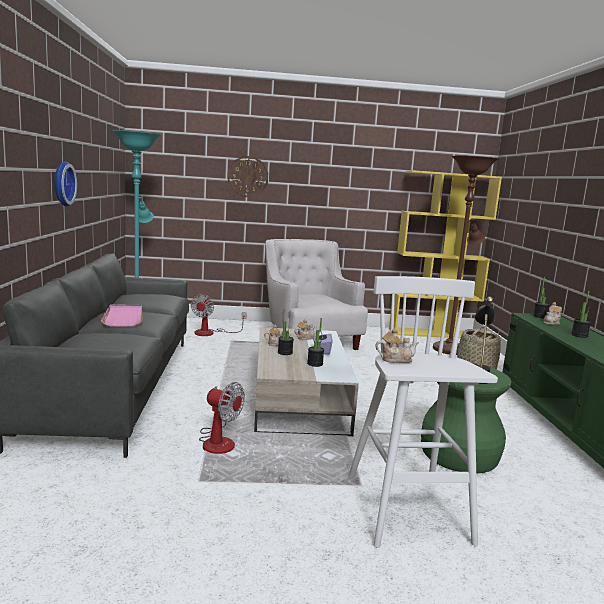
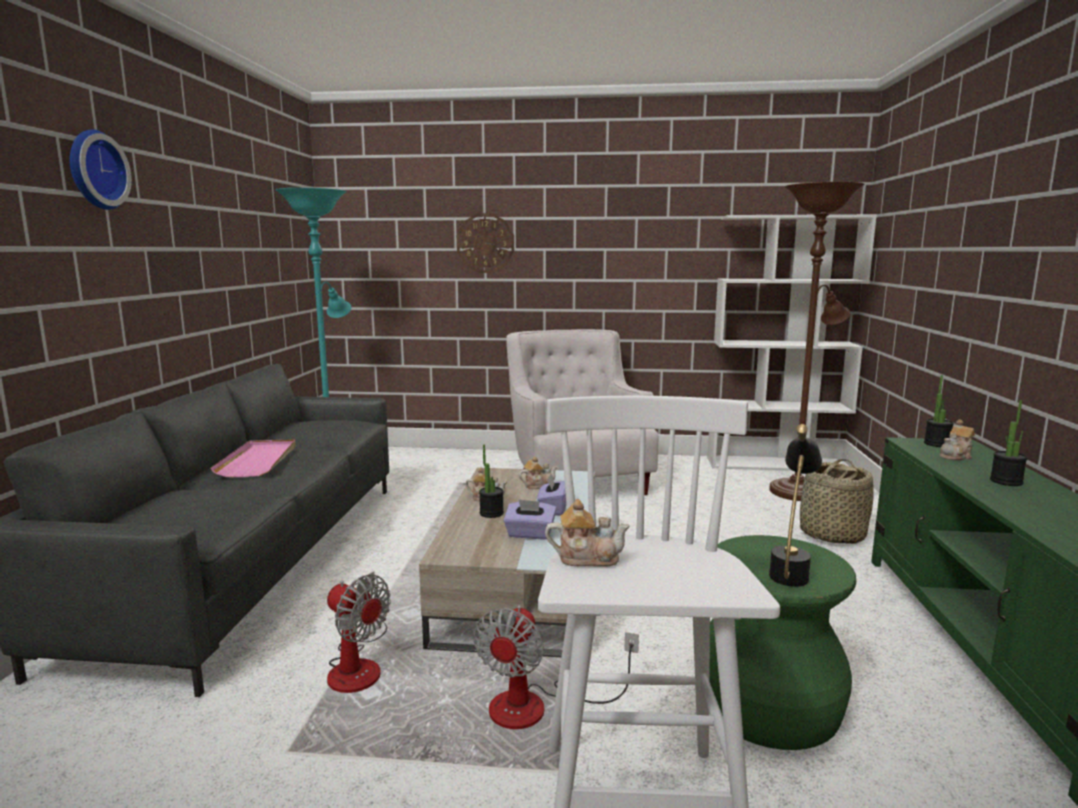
camera: 10 degrees right, 0 degrees up
(61, 183) = (169, 268): wall clock -> wall clock (94, 170)
(211, 333) = (436, 470): fan -> fan (537, 707)
(315, 364) = (530, 534): potted plant -> purple tissue box
(433, 333) = (776, 464): yellow bookcase -> white bookcase

